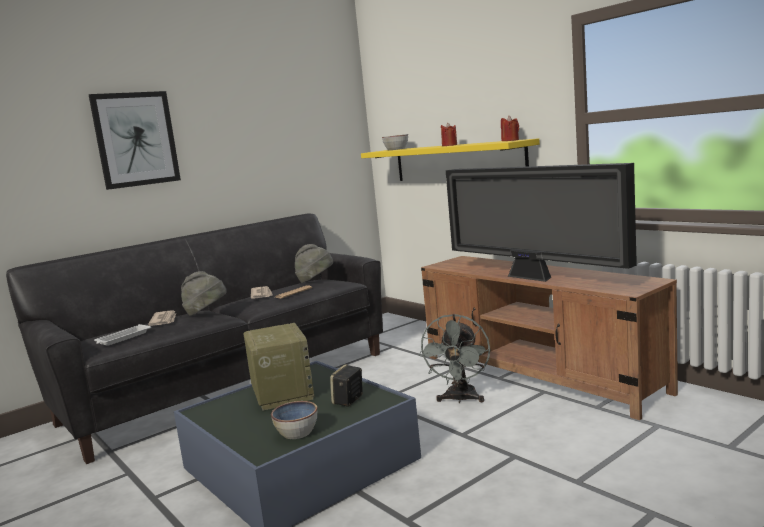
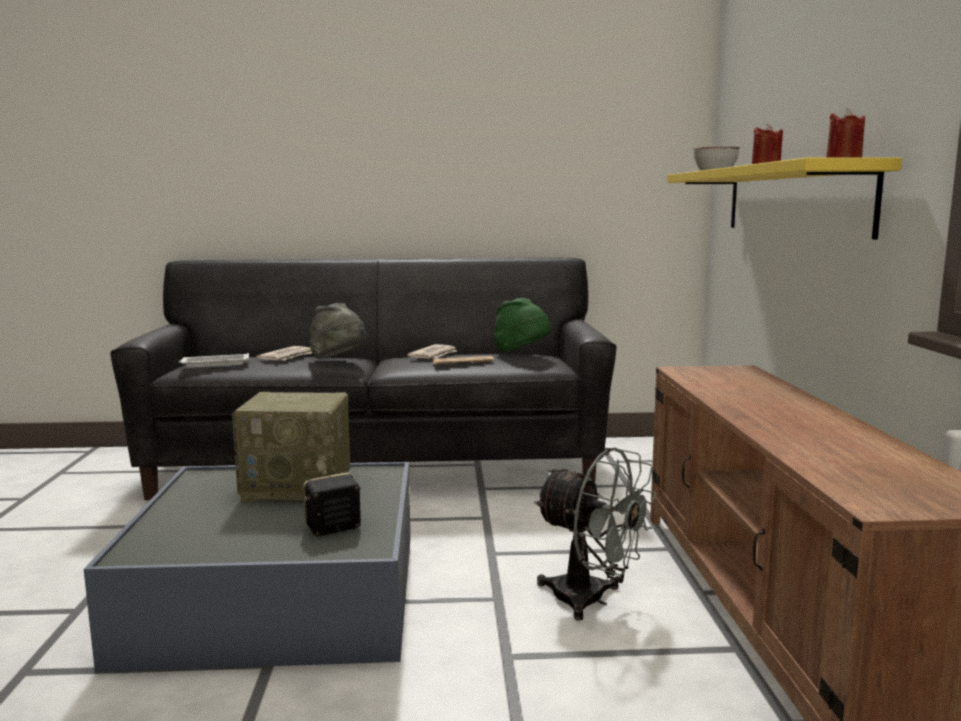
camera: 35 degrees right, 0 degrees up
(136, 139) = (339, 124): picture -> none
(281, 393) = (299, 488): radio -> radio turned 75 degrees clockwise
(297, 433) = (208, 545): bowl -> none
(315, 280) = (521, 354): grey hat -> green hat
(460, 399) = (591, 600): grey fan -> grey fan turned 105 degrees counterclockwise
(533, 278) = (765, 426): television -> none

